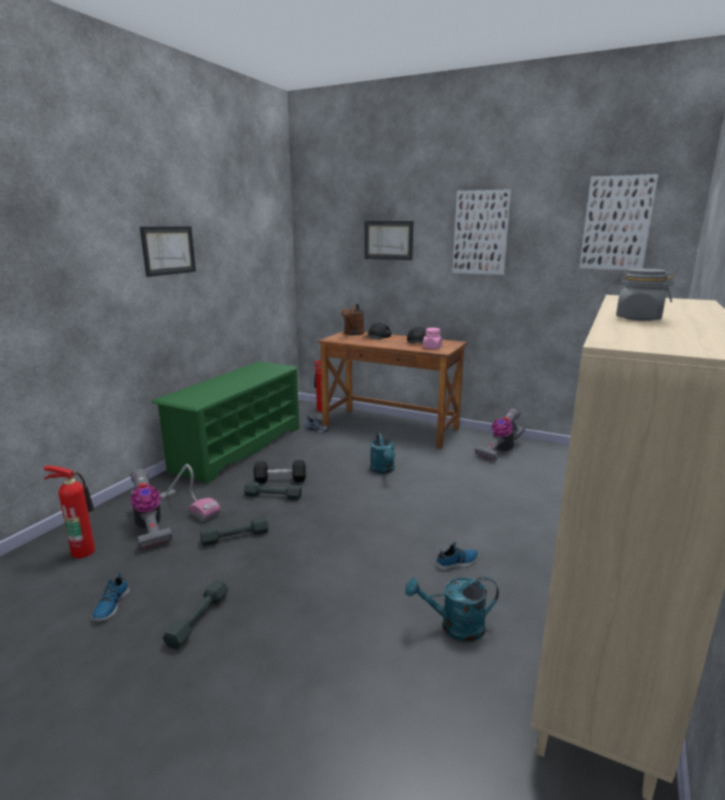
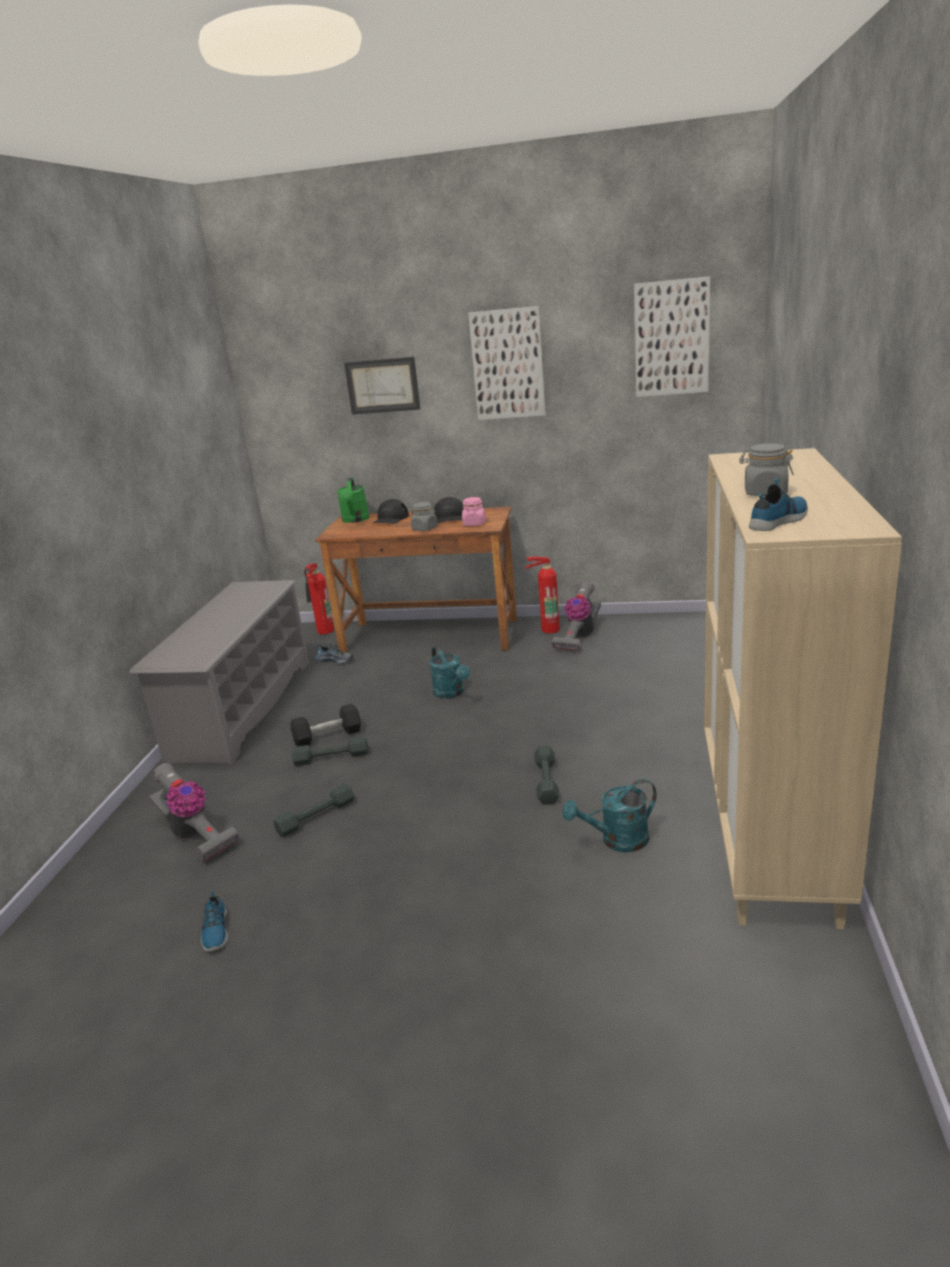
camera: 15 degrees left, 5 degrees up
(83, 550) = (125, 884): fire extinguisher -> fire extinguisher (548, 629)
(168, 250) = (108, 456): picture -> none
(188, 505) = (226, 796): vacuum cleaner -> none
(198, 619) = (334, 914): grey dumbbell -> grey dumbbell (546, 781)
(238, 448) = (242, 708): green shoe rack -> grey shoe rack
(353, 334) = (355, 520): brown watering can -> green watering can
(395, 345) = (425, 529): none -> grey jar
(457, 563) = (590, 777): shoe -> shoe (780, 520)

